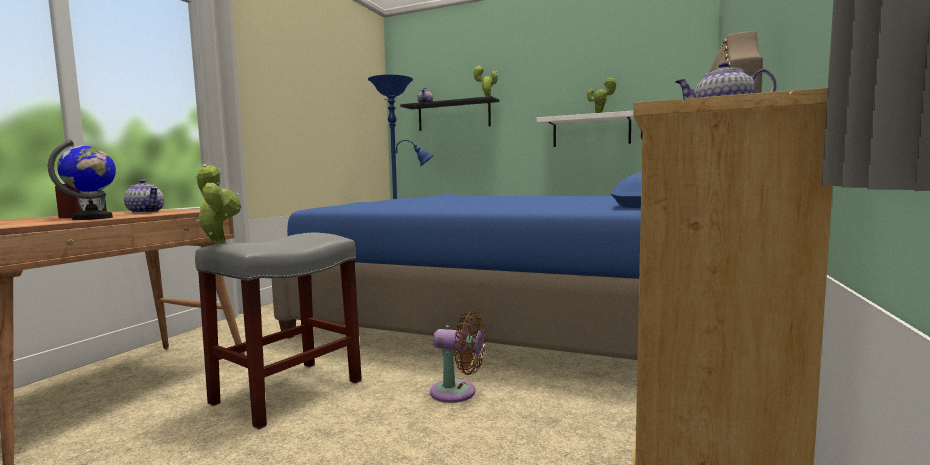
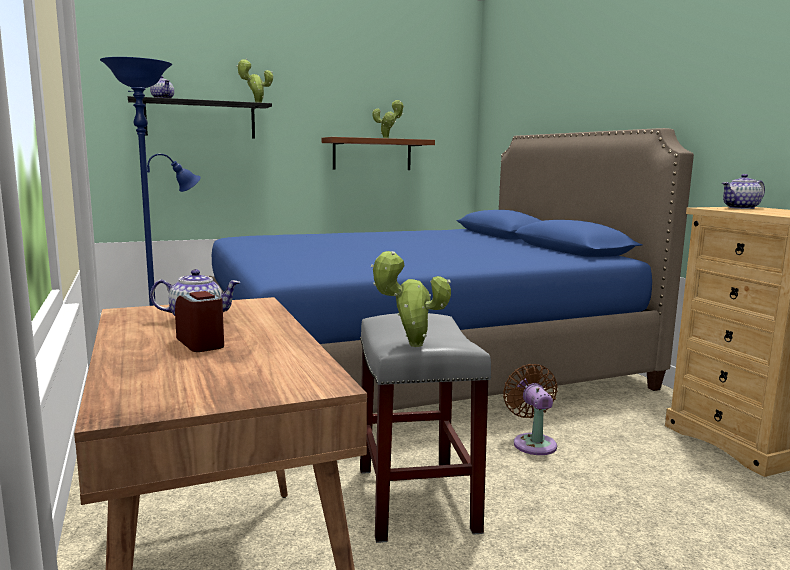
camera: 45 degrees left, 5 degrees up
(93, 218) = (271, 343): globe -> none
(458, 392) = (533, 442): brown fan -> brown fan turned 75 degrees counterclockwise
(591, 131) = (372, 154): white shelf -> brown shelf

